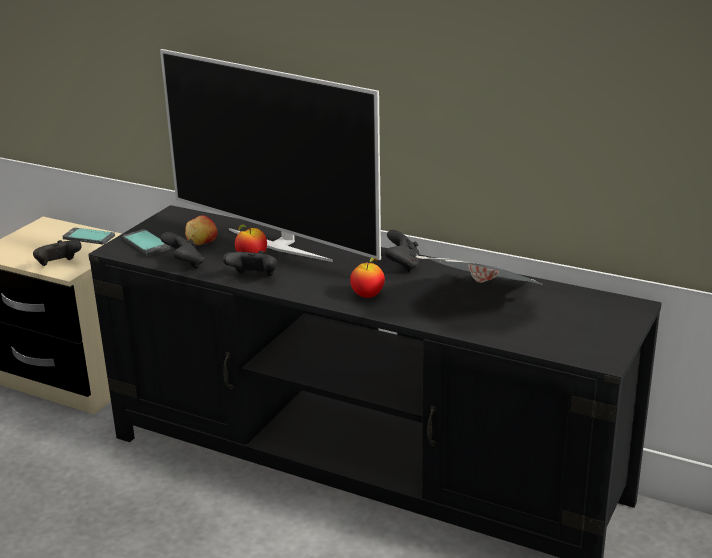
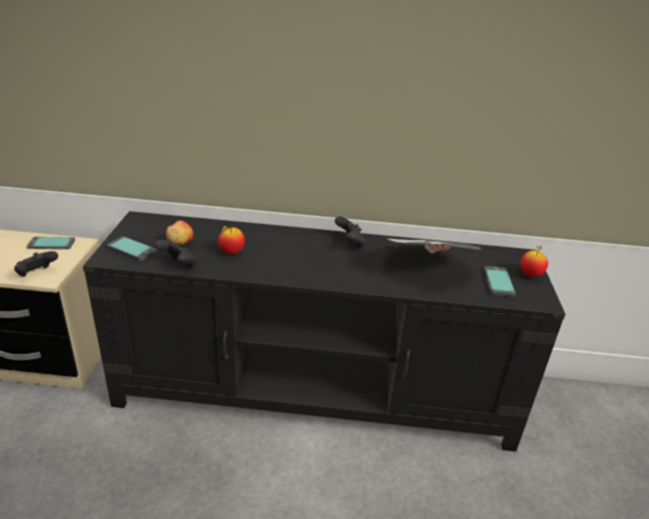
camera: 25 degrees left, 5 degrees up
(253, 278) = (245, 270): black game controller -> none
(280, 244) = (245, 236): television -> none
(367, 295) = (345, 273): apple -> apple (530, 274)
(561, 330) = (498, 282): none -> phone

